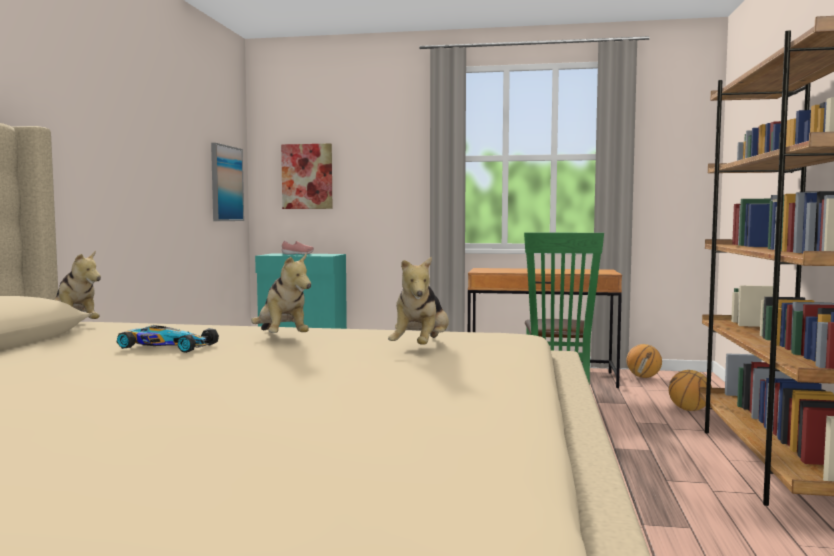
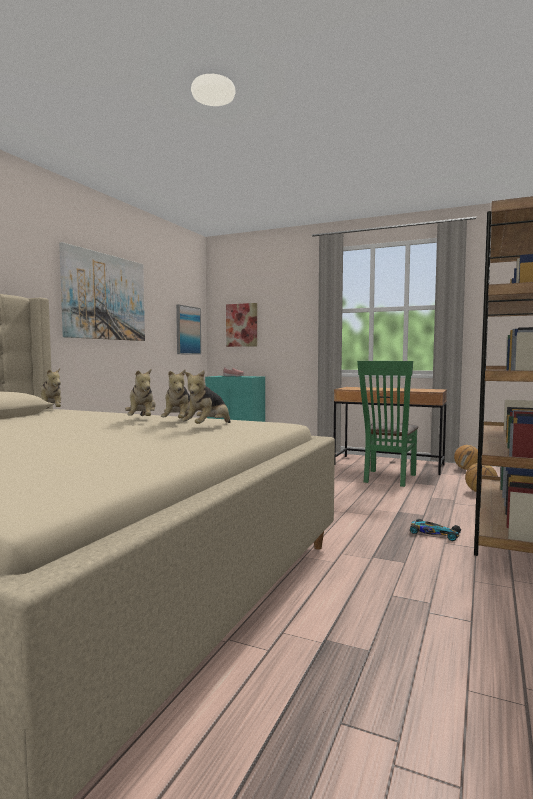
camera: 15 degrees right, 0 degrees up
(117, 128) = (105, 297): none -> picture
(166, 346) = (74, 421): toy car -> toy car (433, 533)
(353, 340) = (180, 422): none -> plush toy

